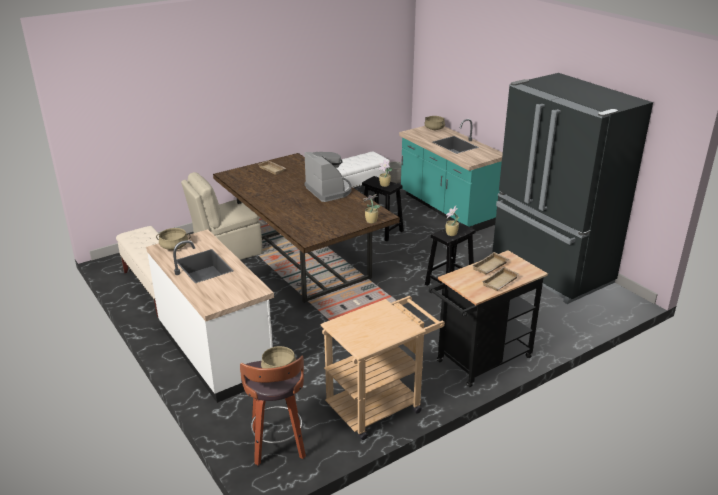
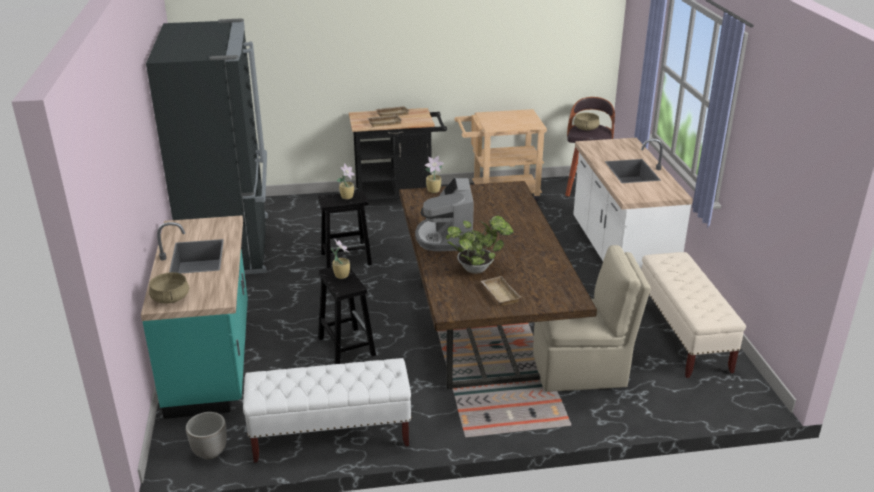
camera: 155 degrees left, 0 degrees up
(174, 246) = (661, 192): beige cooking pot -> none
(294, 178) = (478, 268): none -> potted plant

